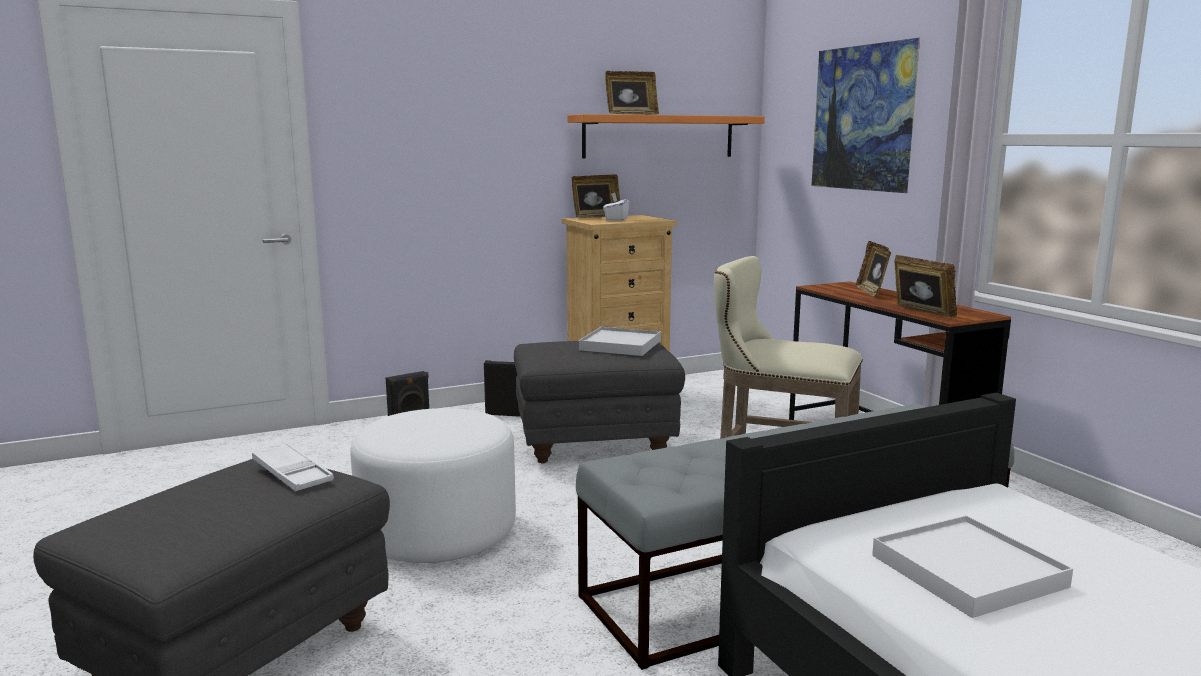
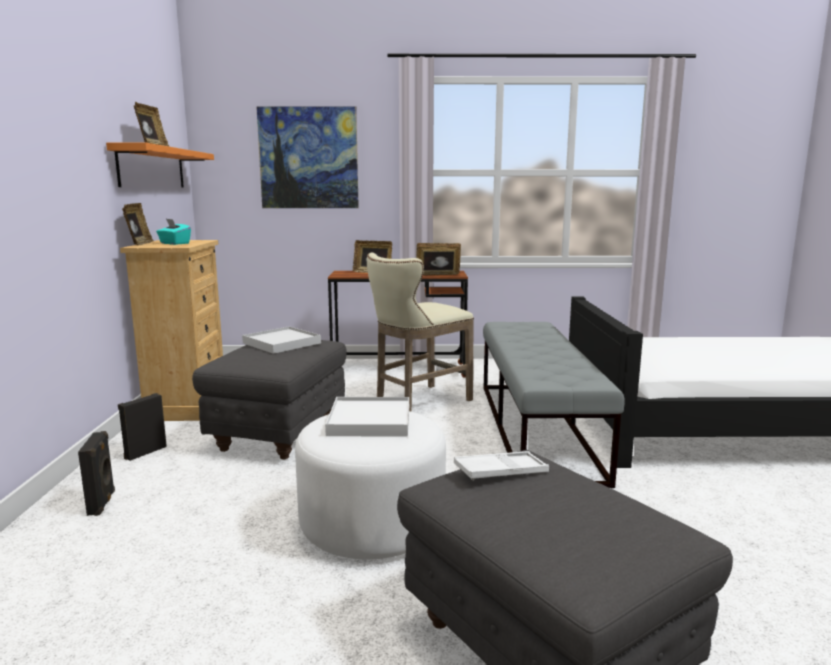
camera: 65 degrees left, 0 degrees up
(616, 219) = (174, 243): white tissue box -> turquoise tissue box
(967, 570) = (690, 359): white tray -> white tray (369, 421)

